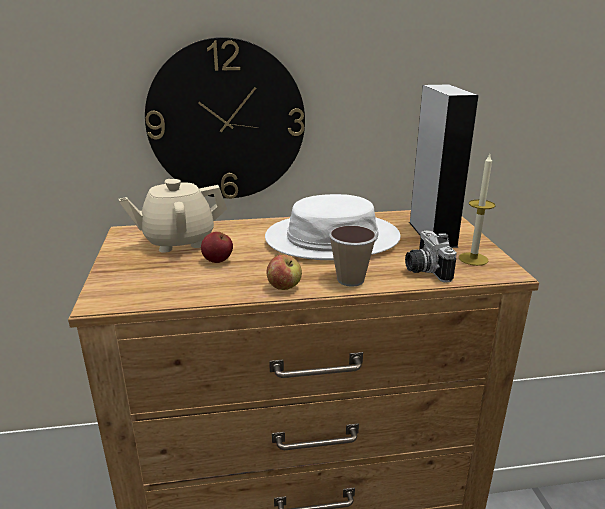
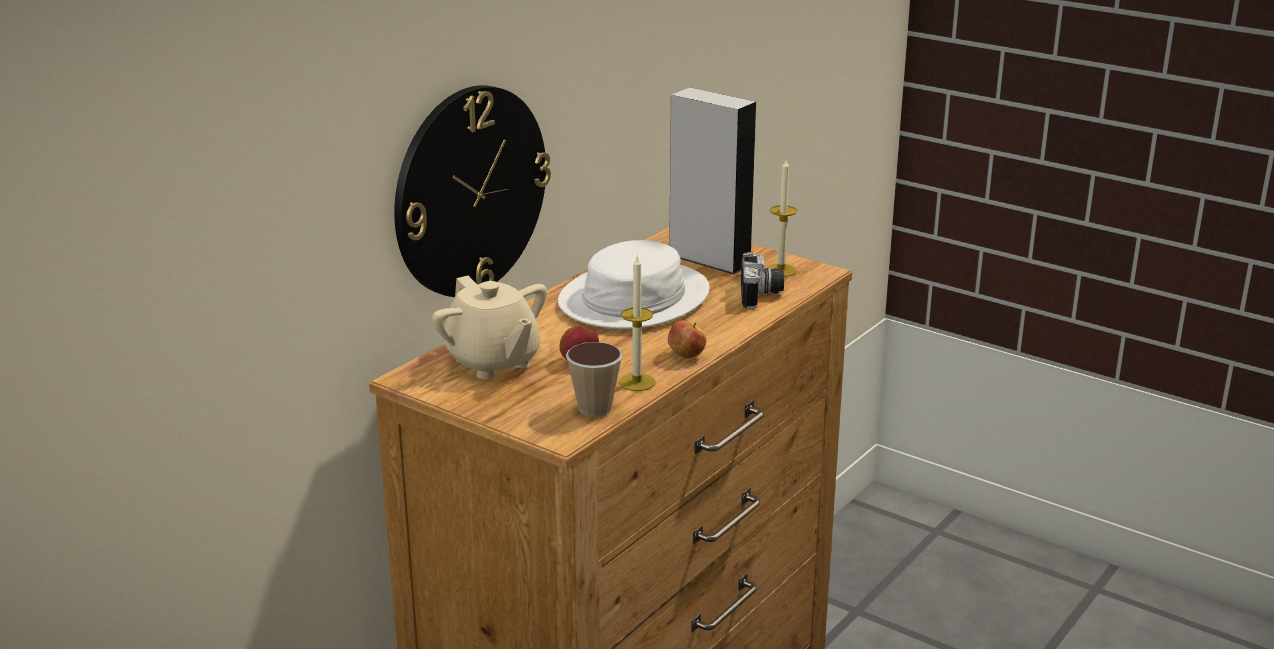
camera: 45 degrees left, 0 degrees up
(178, 241) = (493, 362): beige teapot -> beige teapot turned 60 degrees counterclockwise
(217, 289) = (637, 382): none -> candle
(350, 280) = (723, 327): cup -> cup (594, 408)
(424, 270) = (762, 295): camera -> camera turned 120 degrees counterclockwise

